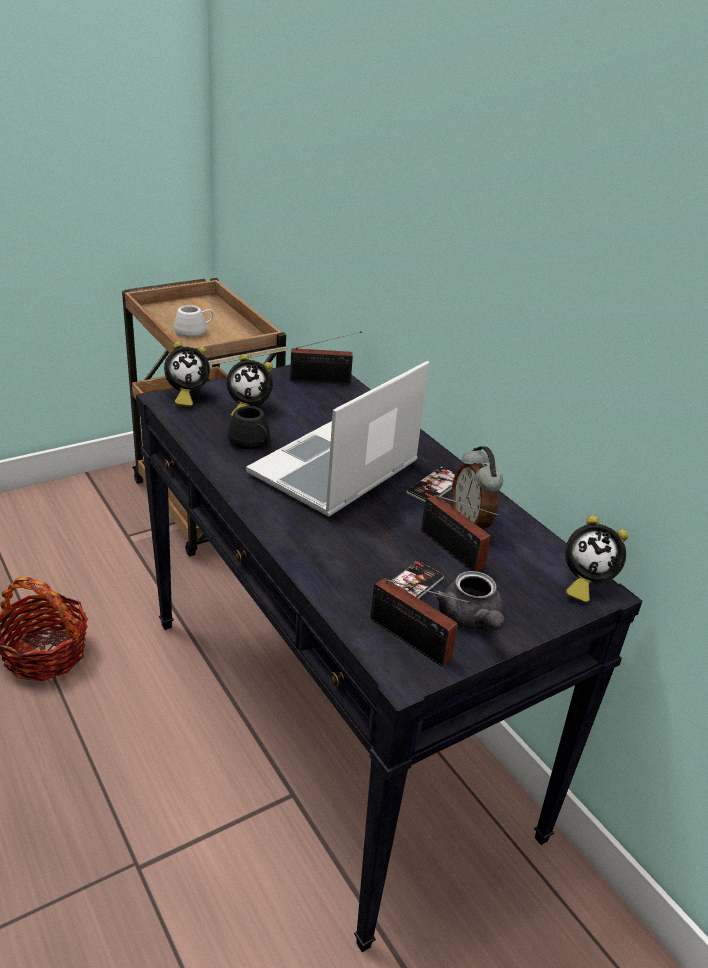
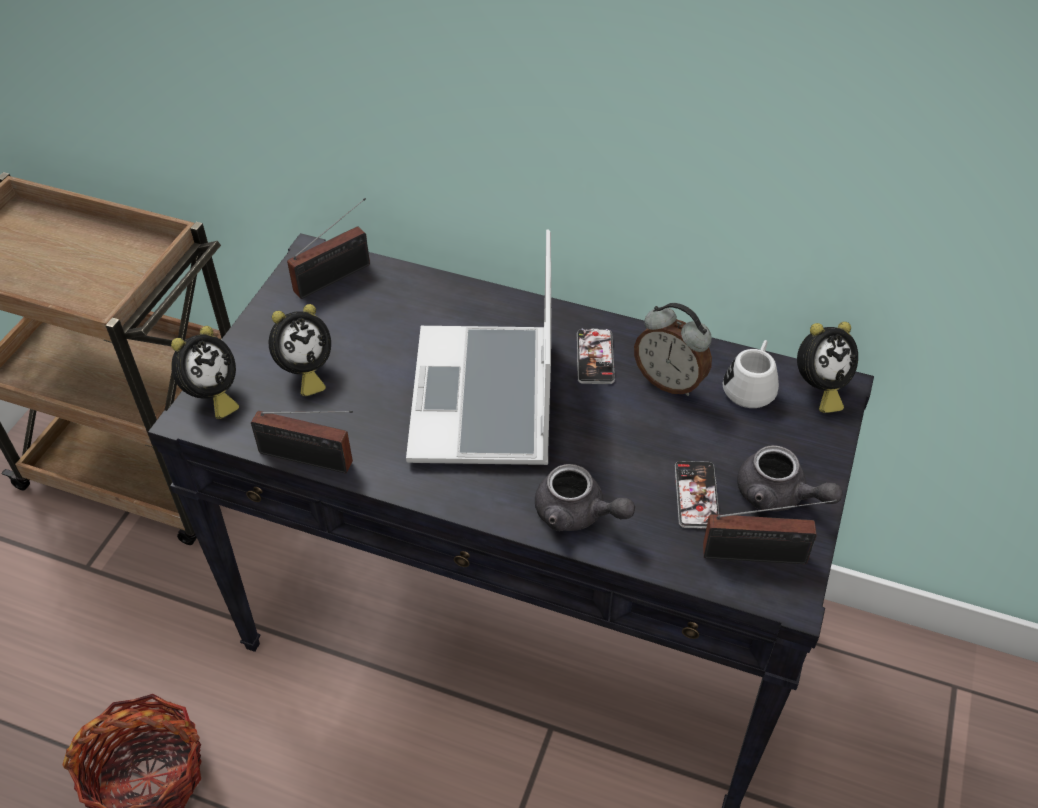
camera: 35 degrees left, 15 degrees up
(194, 331) = (64, 276): white mug -> white mug (751, 385)
(252, 443) = (362, 417): black mug -> none
(316, 551) = (577, 514): none -> grey teapot
(454, 552) = (690, 428): radio -> radio (310, 459)

